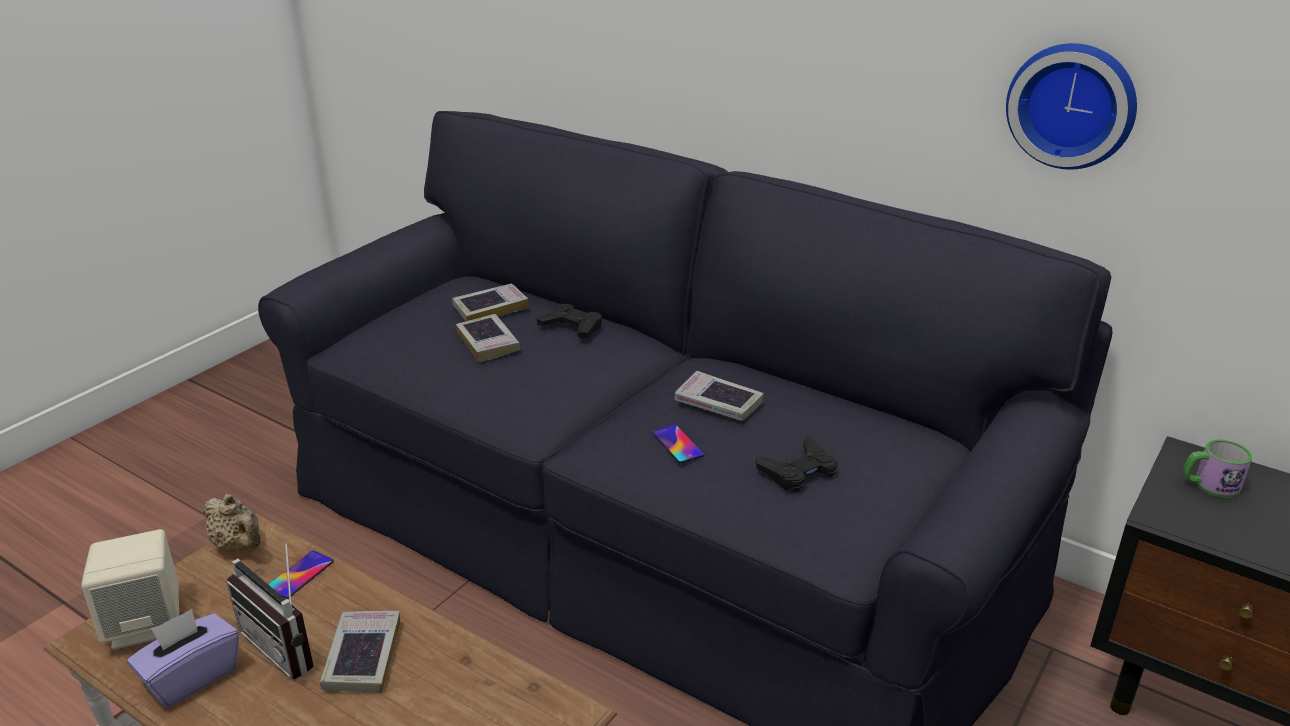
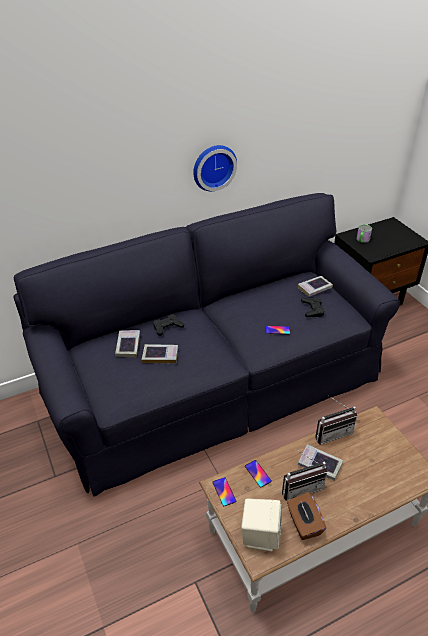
camera: 60 degrees left, 10 degrees up
(191, 676) = (304, 523): purple tissue box -> brown tissue box
(239, 546) = (224, 491): beige teapot -> phone
(471, 650) = (332, 432): none -> radio
(718, 403) = (258, 310): book -> book (314, 288)
(1072, 104) = (298, 144): wall clock -> wall clock (213, 167)

